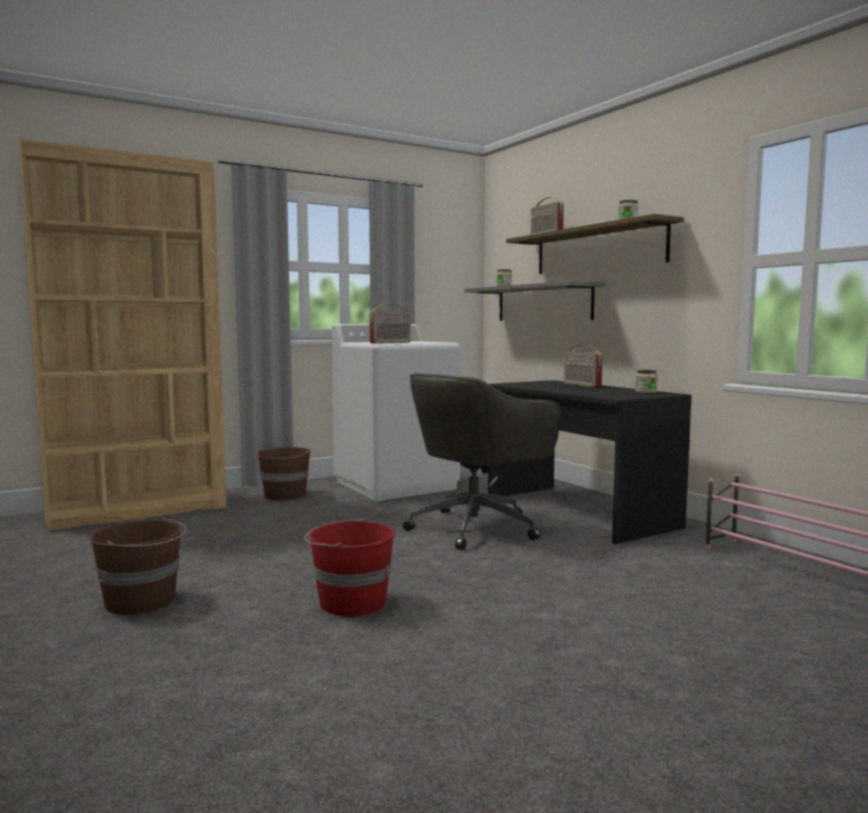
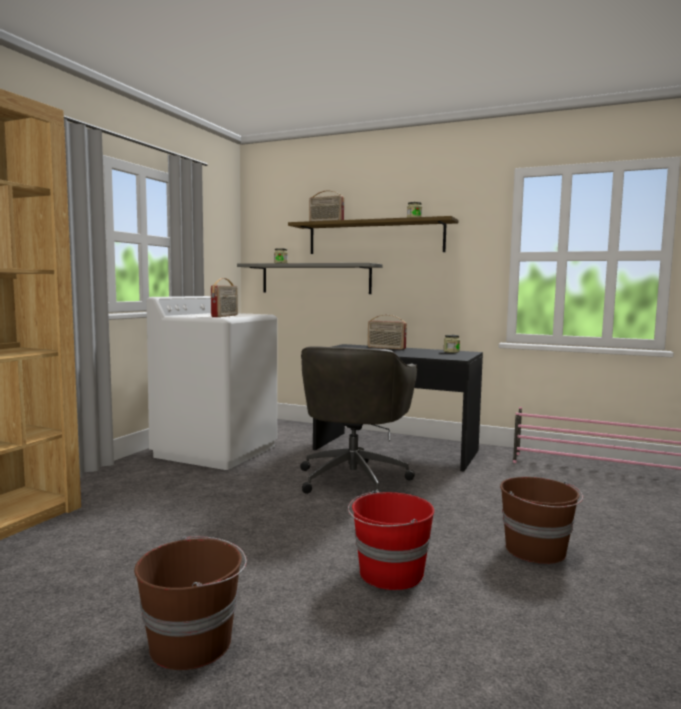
camera: 35 degrees left, 0 degrees up
(285, 495) = (124, 481): brown bucket -> brown bucket (536, 550)

